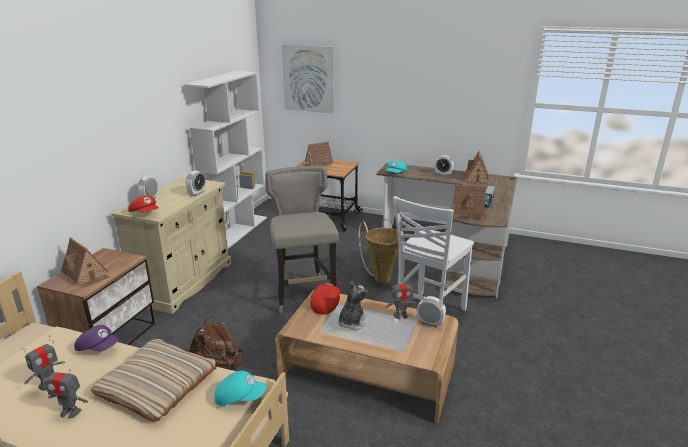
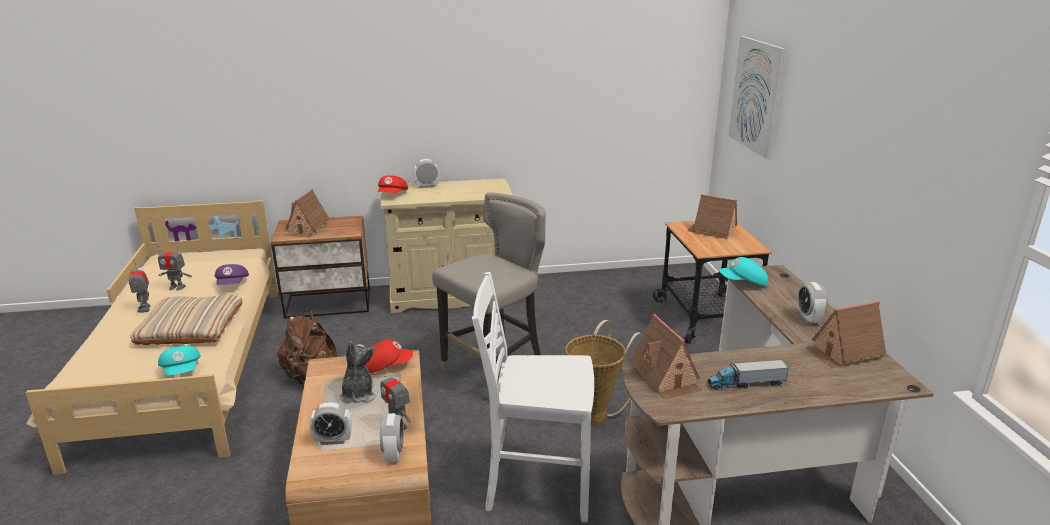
camera: 60 degrees right, 0 degrees up
(197, 193) = (466, 197): alarm clock -> alarm clock (333, 440)
(237, 231) = (589, 278): white bookcase -> none
(351, 322) = (358, 395): plush toy -> plush toy turned 90 degrees counterclockwise

